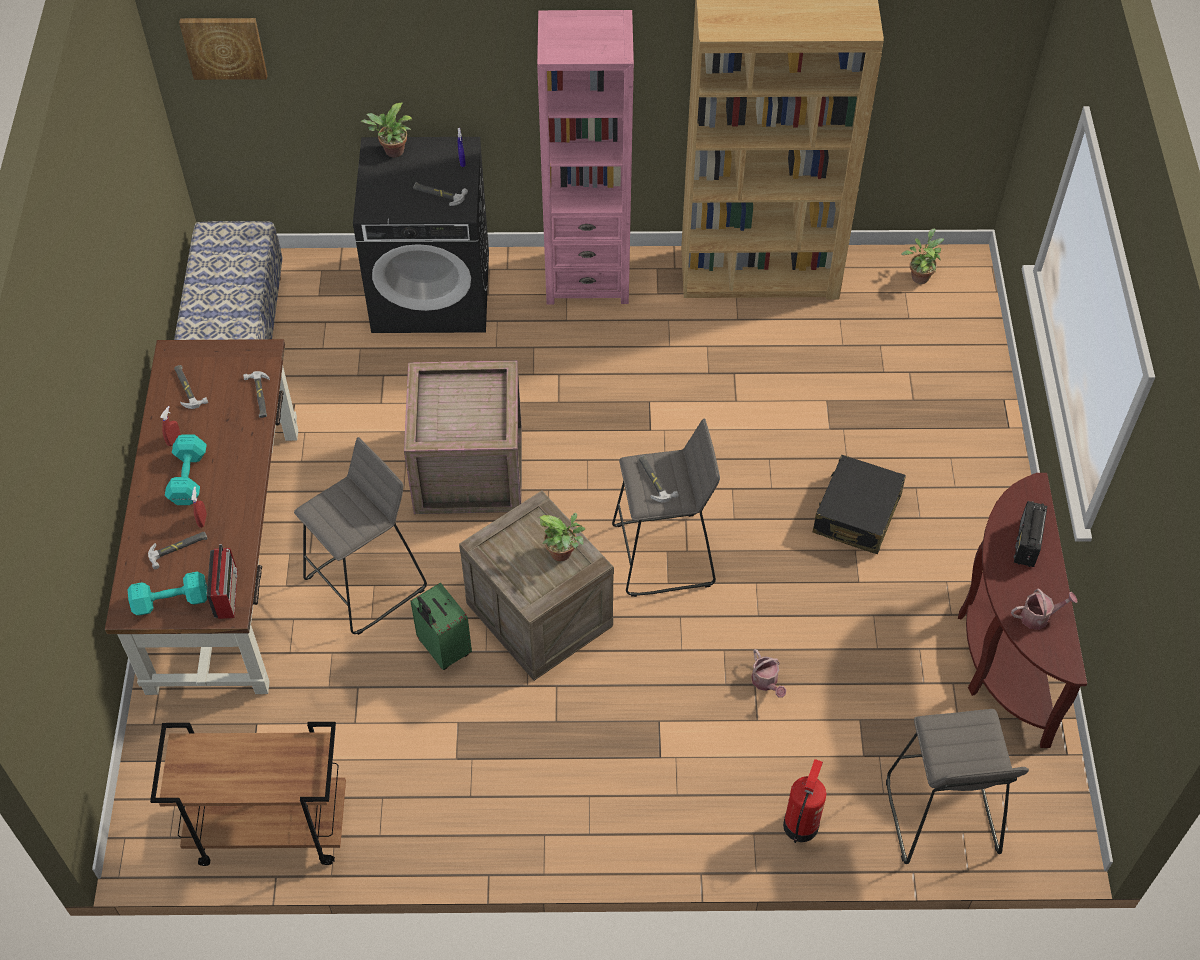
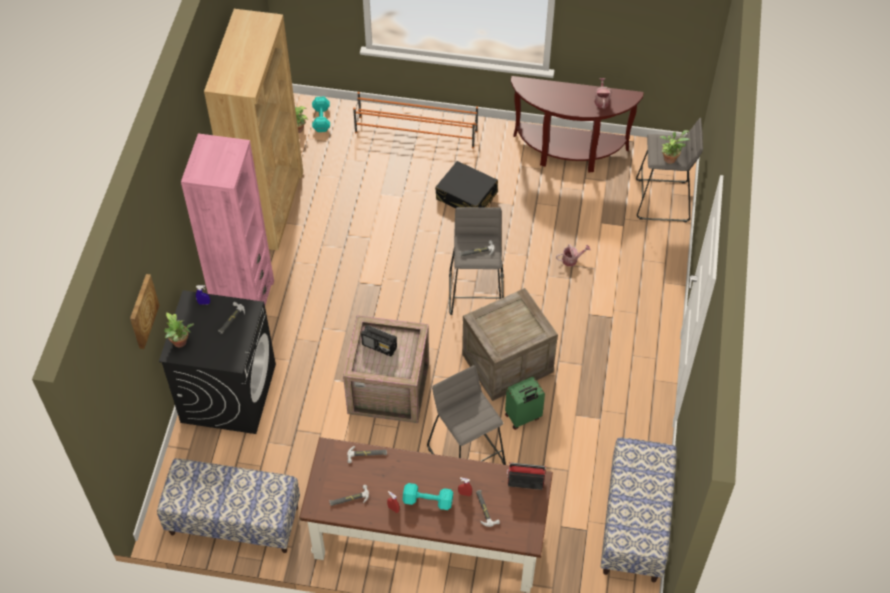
camera: 80 degrees left, 0 degrees up
(169, 601) = (525, 515): turquoise dumbbell -> turquoise dumbbell (321, 120)
(224, 47) = (114, 390): picture -> picture (142, 311)
(268, 829) = (635, 523): brown cart -> bench
(563, 553) = (511, 311): potted plant -> potted plant (670, 158)
(801, 825) = (661, 261): fire extinguisher -> none
(968, 426) = (416, 132): none -> orange shoe rack
(1026, 544) = (556, 94): radio -> radio (379, 346)

